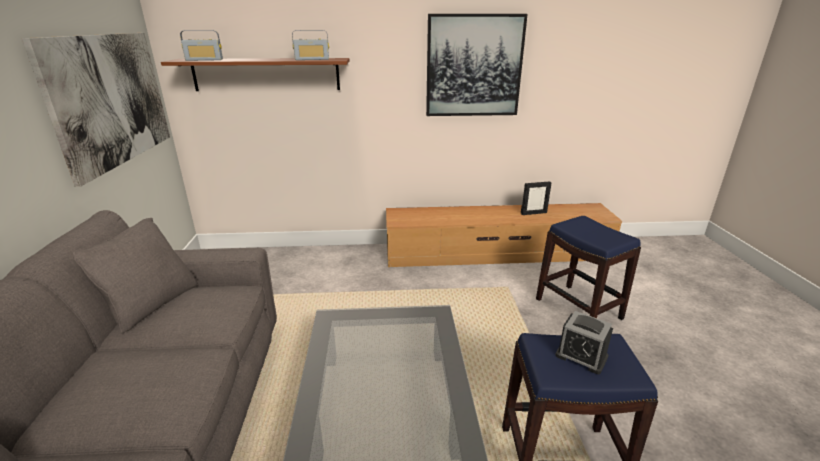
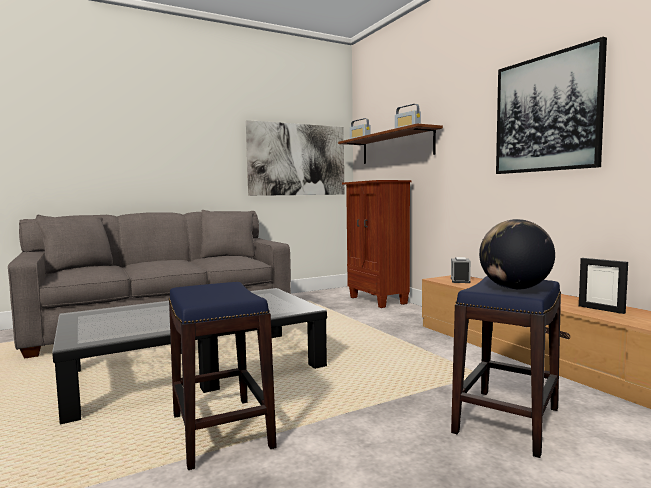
camera: 65 degrees right, 20 degrees down
(283, 258) = (377, 301): none -> brown cabinet
(581, 356) = (216, 292): alarm clock -> alarm clock (460, 280)
(609, 234) = (515, 289): none -> globe

